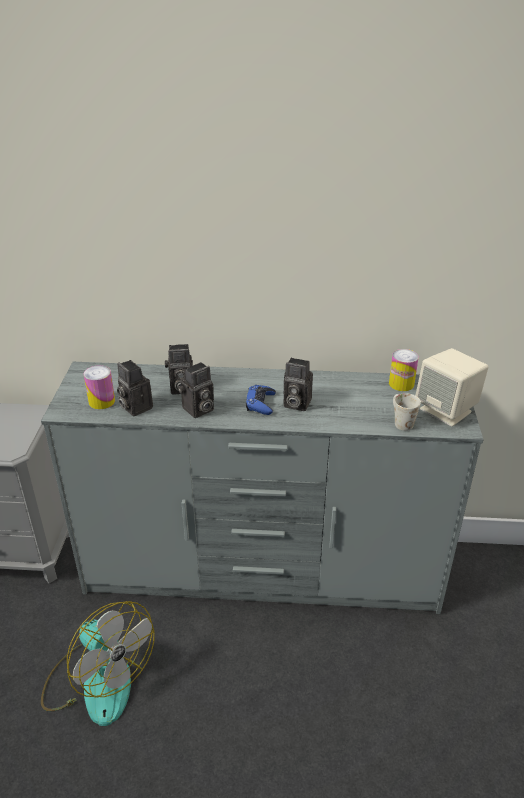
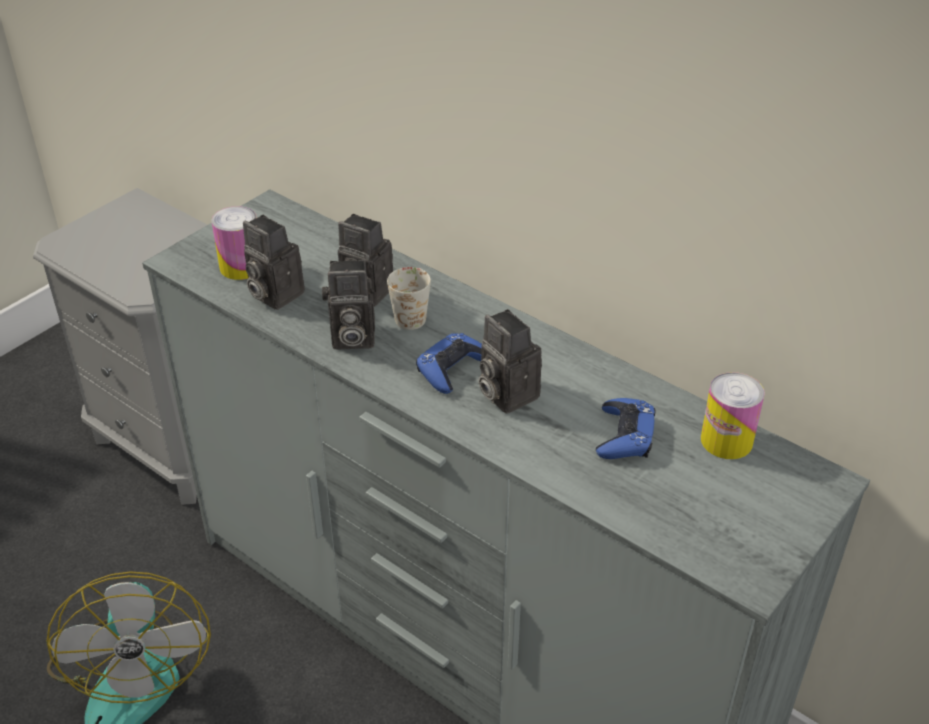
camera: 35 degrees right, 5 degrees up
(134, 407) = (273, 294): camera -> camera turned 45 degrees counterclockwise
(362, 399) = (625, 436): none -> blue game controller
(400, 421) = (647, 508): white mug -> white mug (413, 314)
(446, 410) = (756, 530): beige speaker -> none

